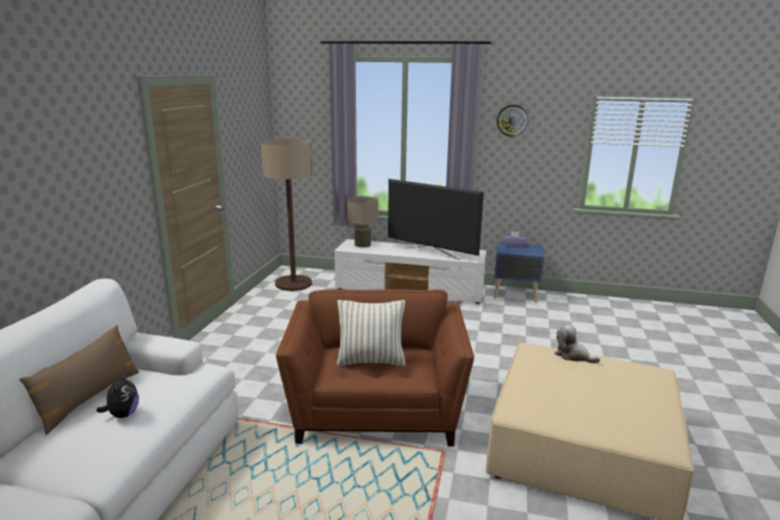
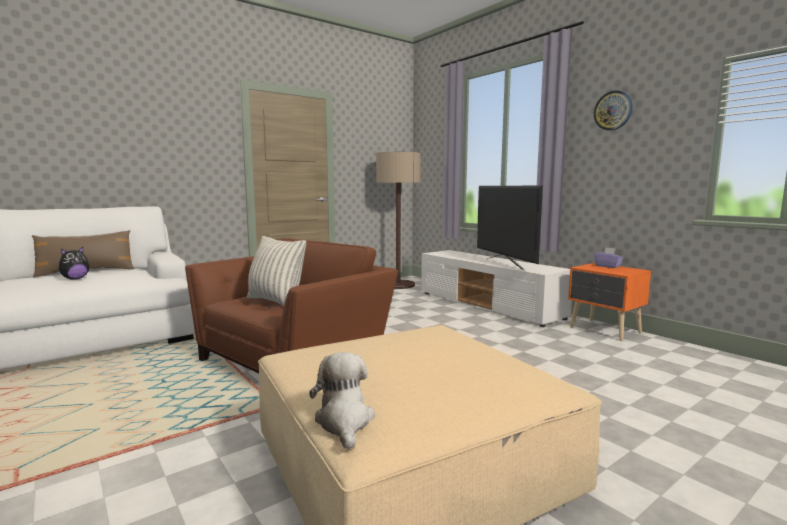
camera: 40 degrees right, 10 degrees down
(362, 244) = (454, 253): beige table lamp -> none
(516, 295) = (605, 330): blue nightstand -> orange nightstand
(573, 356) = (467, 343): plush toy -> plush toy (344, 422)

